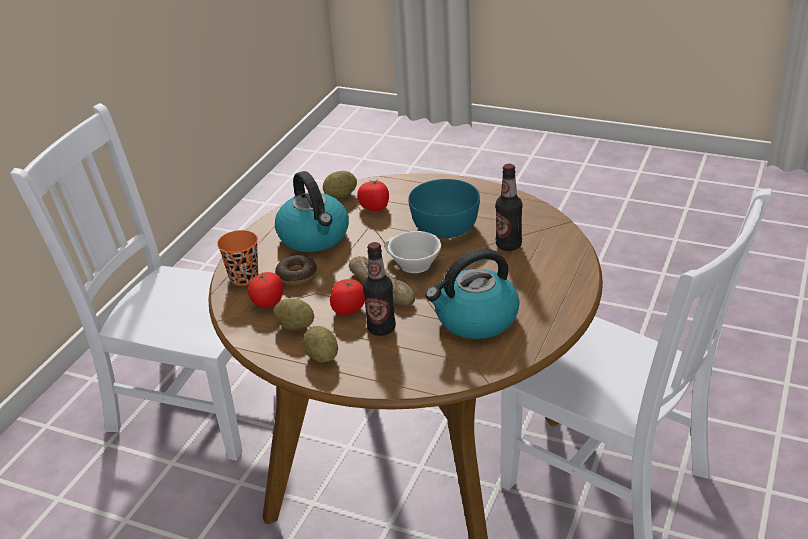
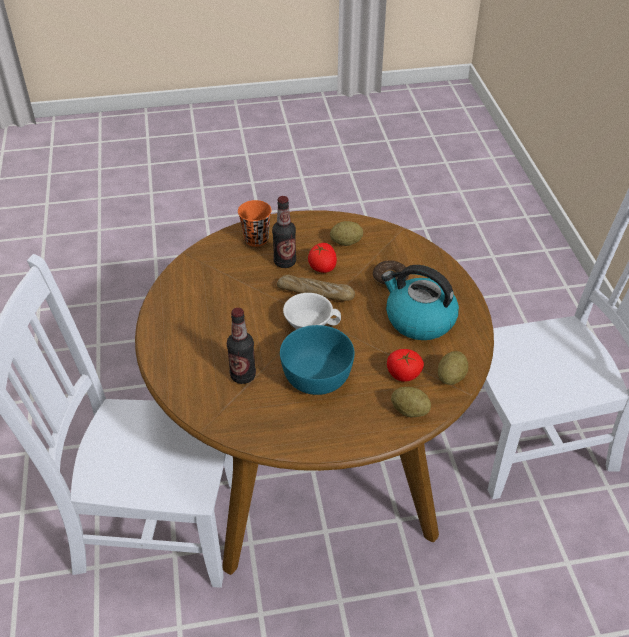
camera: 145 degrees right, 10 degrees up
(244, 278) = (427, 263): orange cup -> orange cup (256, 239)
(268, 302) = (385, 252): tomato -> none
(322, 356) = (306, 230): potato -> potato (409, 411)
(475, 319) = (222, 293): kettle -> none

